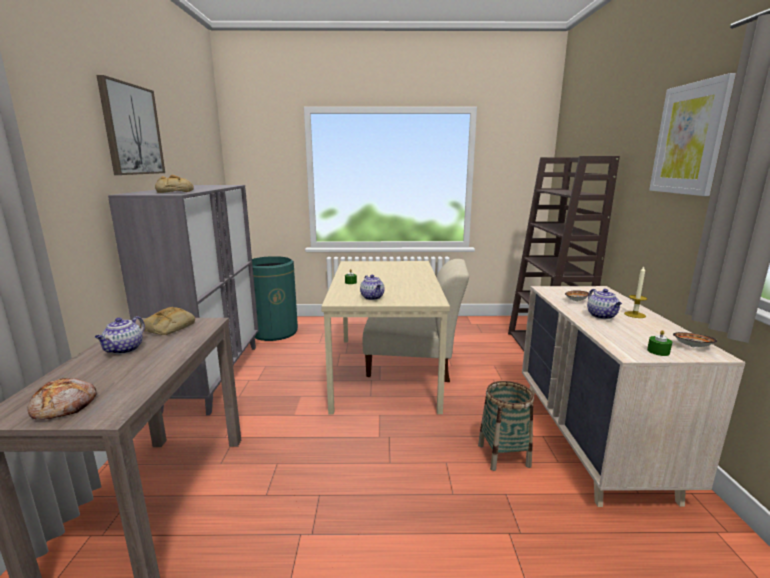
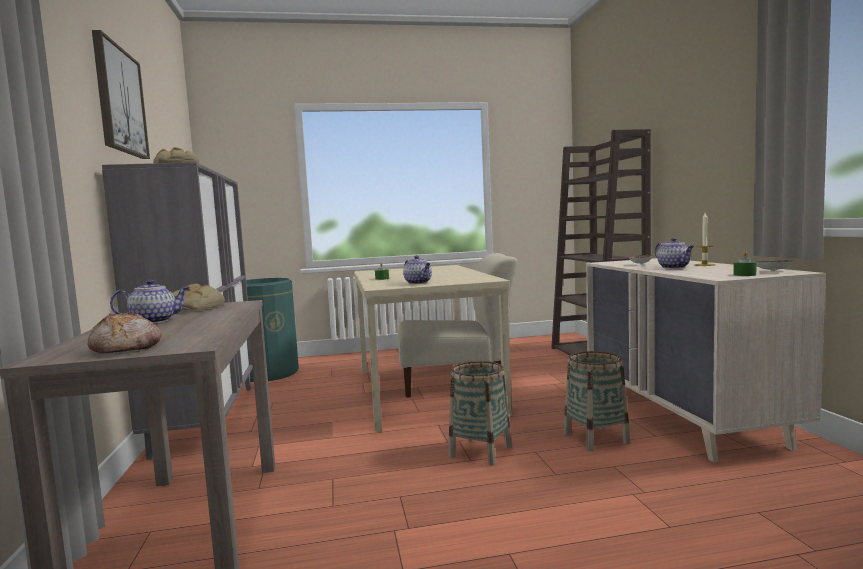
camera: 10 degrees left, 10 degrees down
(124, 350) = (154, 321): teapot -> teapot turned 120 degrees counterclockwise
(401, 453) = (480, 451): none -> basket
(689, 139) = (720, 95): picture -> none

